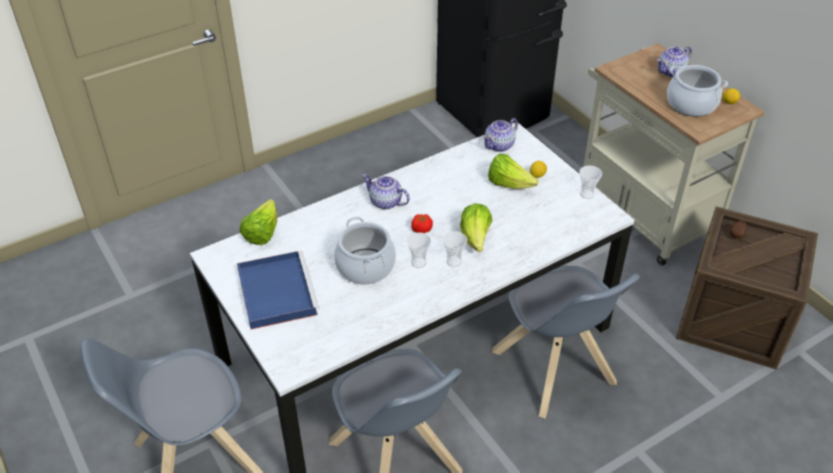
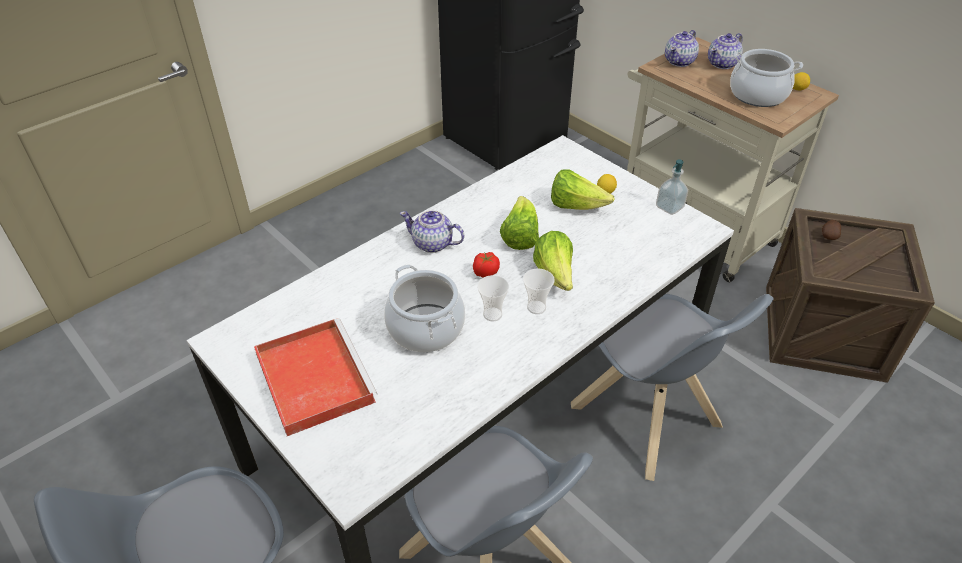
camera: 10 degrees left, 0 degrees up
(262, 233) = (281, 301): lettuce -> lettuce (520, 237)
(276, 291) = (313, 377): blue tray -> red tray
(499, 145) = (551, 163): teapot -> teapot (680, 61)
(587, 194) = (669, 207): cup -> soap dispenser

